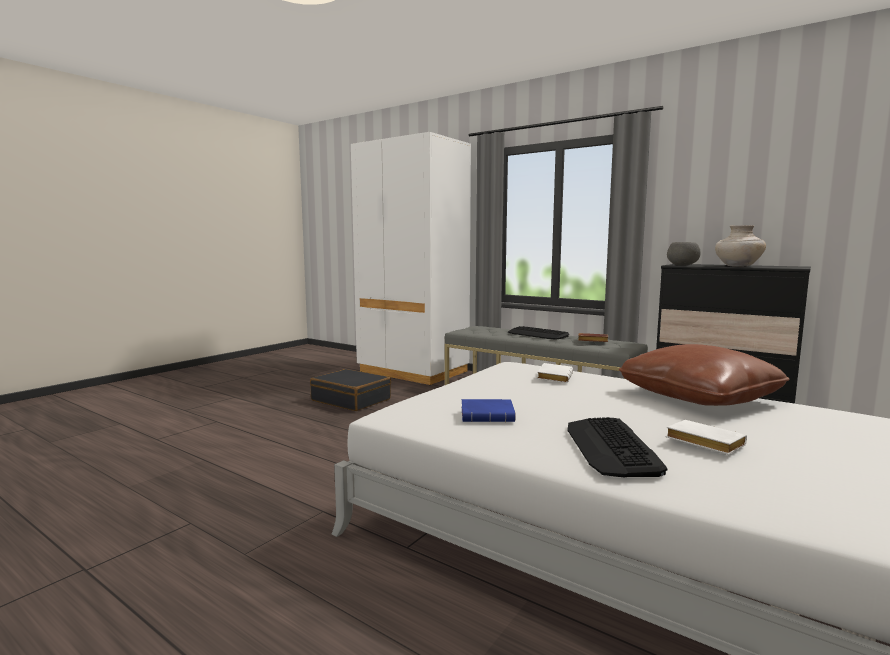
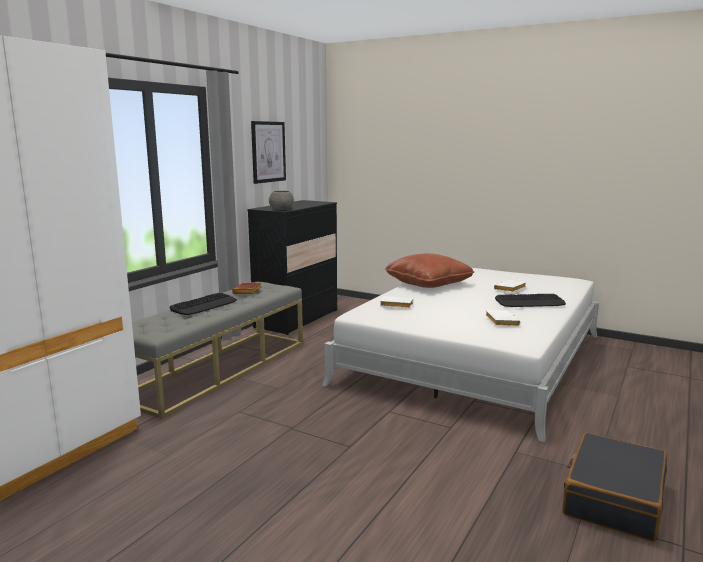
camera: 95 degrees left, 5 degrees up
(351, 400) = (193, 486): black suitcase -> black suitcase (613, 499)
(488, 416) = (500, 321): blue book -> white book
(736, 196) = (268, 152): none -> picture
(737, 266) = (304, 205): beige vase -> none

